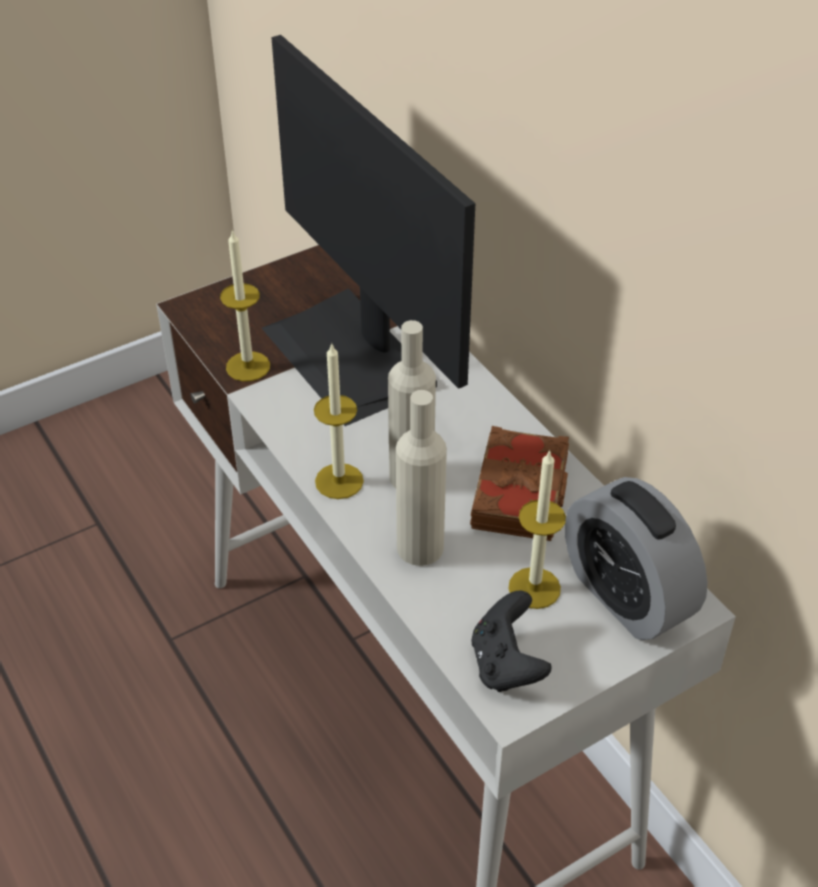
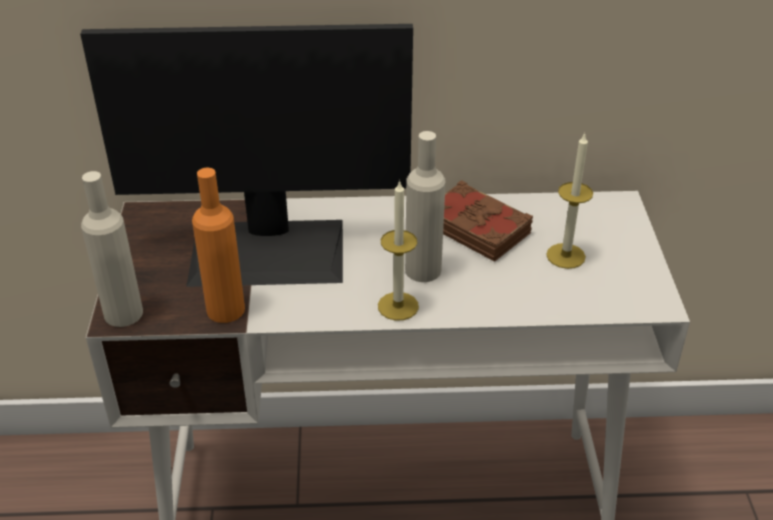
camera: 60 degrees left, 5 degrees down
(248, 366) = (225, 309): candle -> orange bottle
(420, 547) = (494, 291): beige bottle -> beige bottle (123, 313)
(506, 664) = (623, 293): black game controller -> none
(626, 596) = (596, 222): alarm clock -> none

